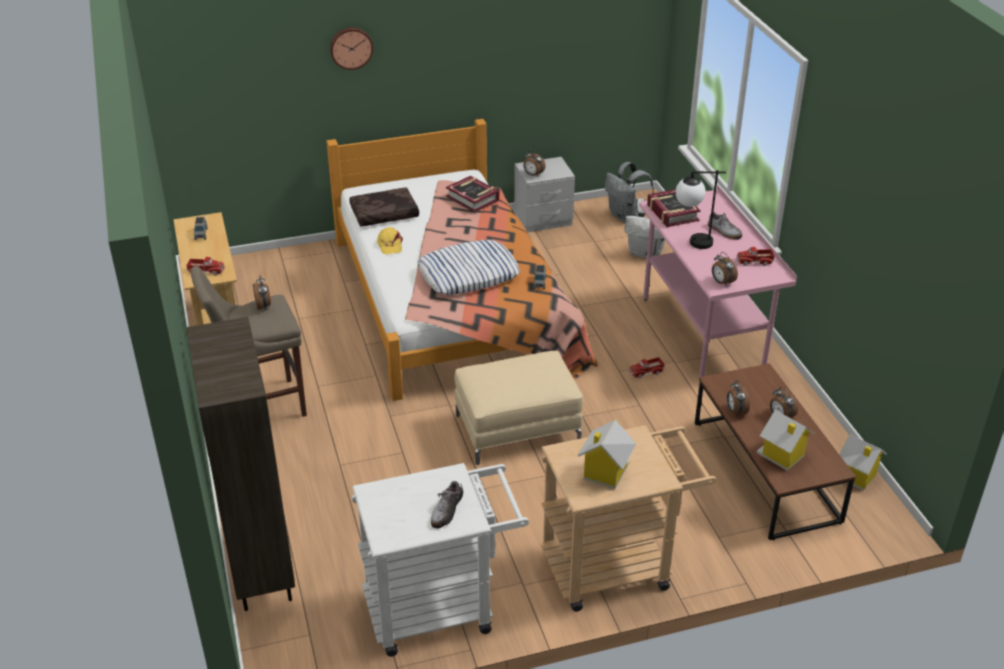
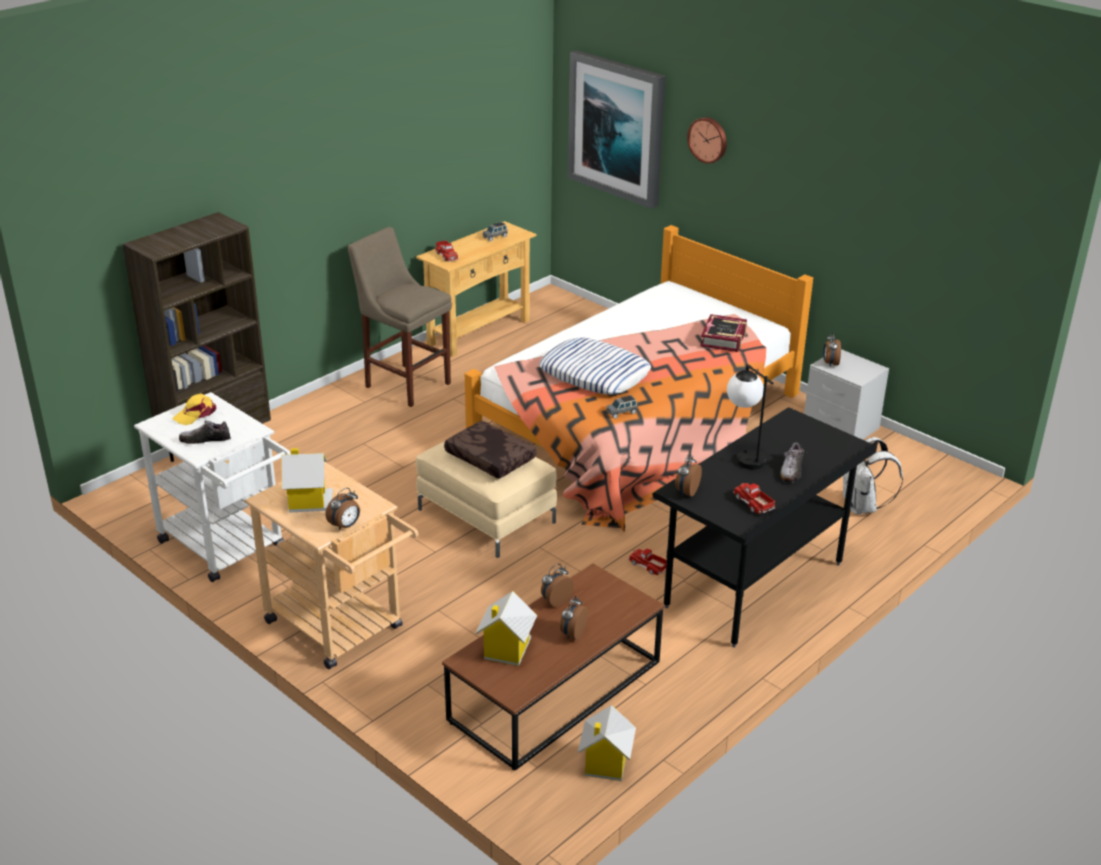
camera: 60 degrees right, 5 degrees down
(239, 78) = (617, 128): none -> picture
(263, 306) = (421, 291): alarm clock -> alarm clock (345, 526)
(384, 215) = (645, 308): brown pillow -> brown pillow (488, 458)
(390, 245) = (600, 326): yellow cap -> yellow cap (196, 414)
(625, 216) = (915, 473): grey backpack -> none
(672, 213) = (789, 430): book -> none
(702, 334) = (755, 585): pink desk -> black desk

